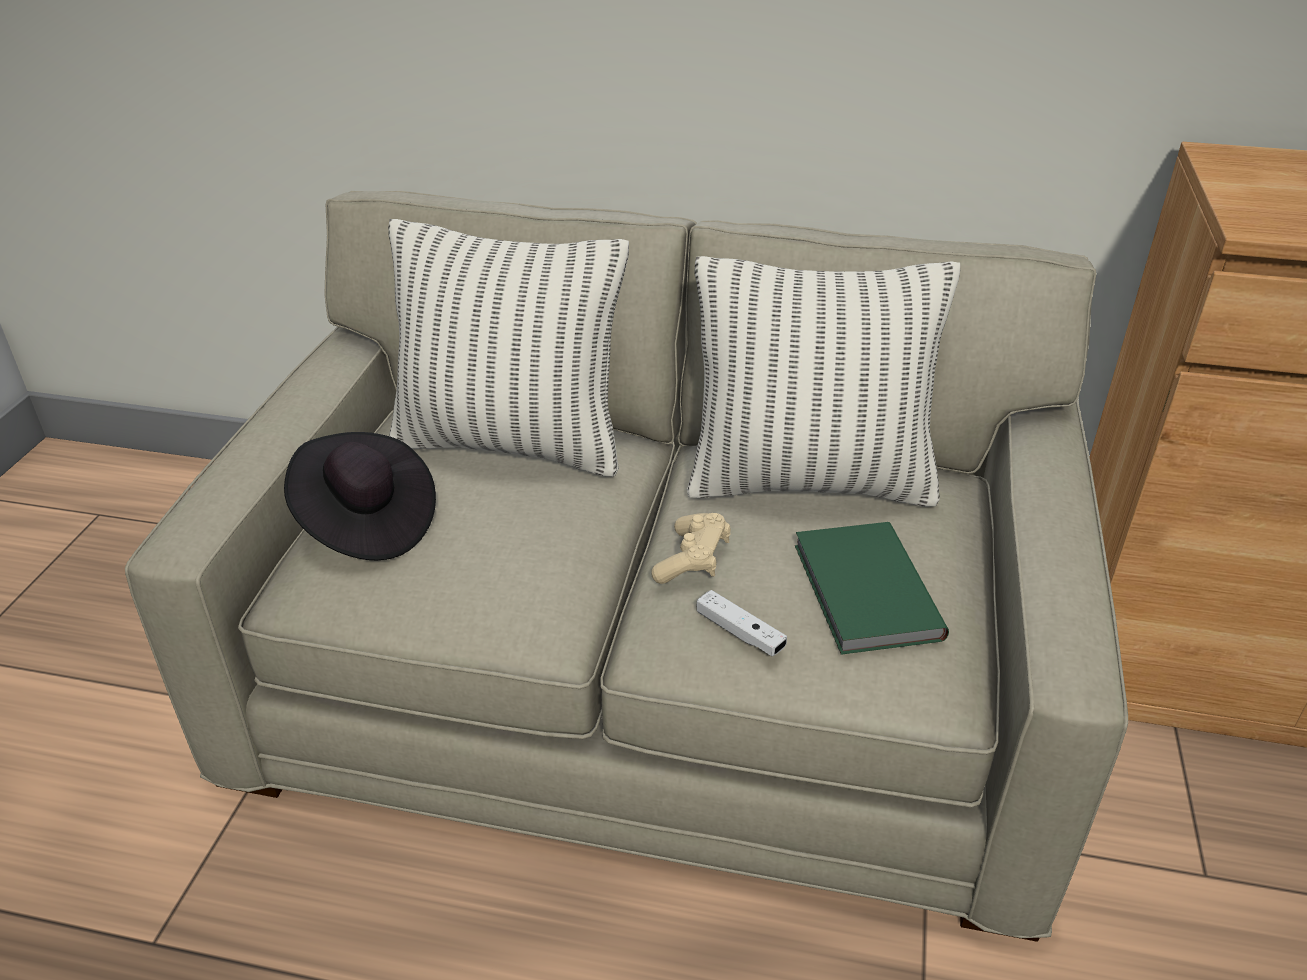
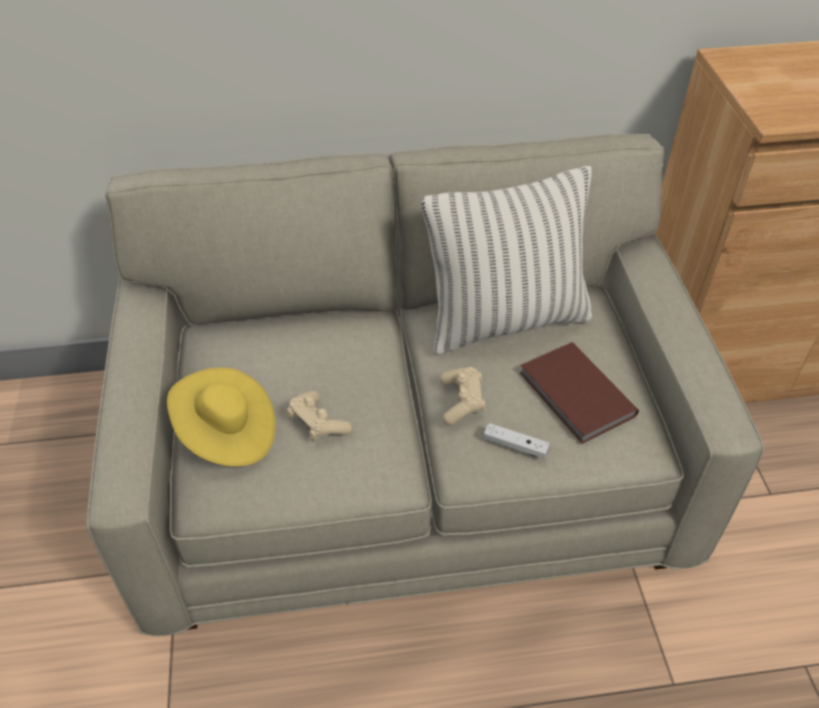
camera: 20 degrees left, 10 degrees up
(365, 522) = (227, 434): black hat -> yellow hat
(484, 539) = (317, 424): none -> beige game controller
(511, 444) = (294, 342): pillow -> none
(863, 593) = (575, 396): green book -> brown book

